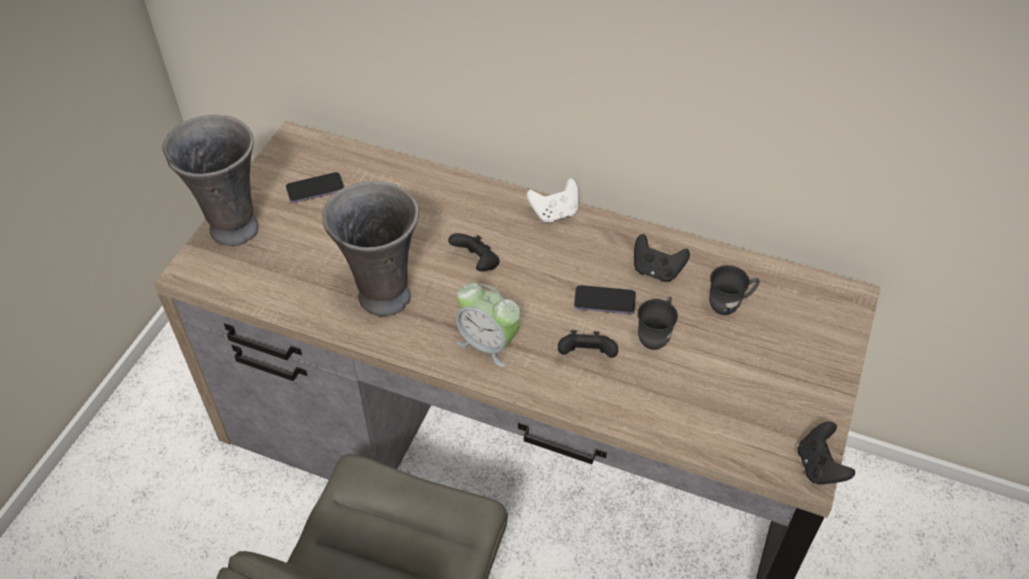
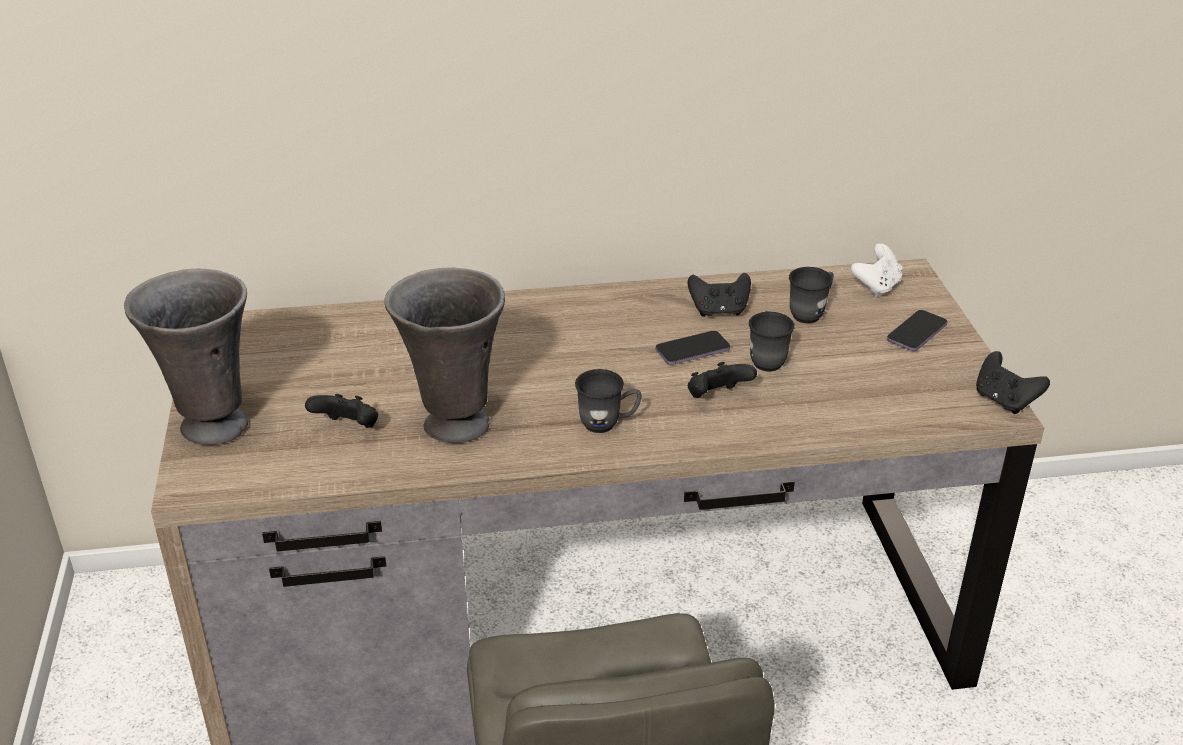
camera: 30 degrees left, 15 degrees down
(315, 189) = (284, 361): phone -> phone (916, 333)
(477, 263) = (532, 364): black game controller -> black game controller (348, 428)
(488, 344) = (608, 424): alarm clock -> grey mug
(554, 213) = (574, 299): white game controller -> white game controller (876, 287)

